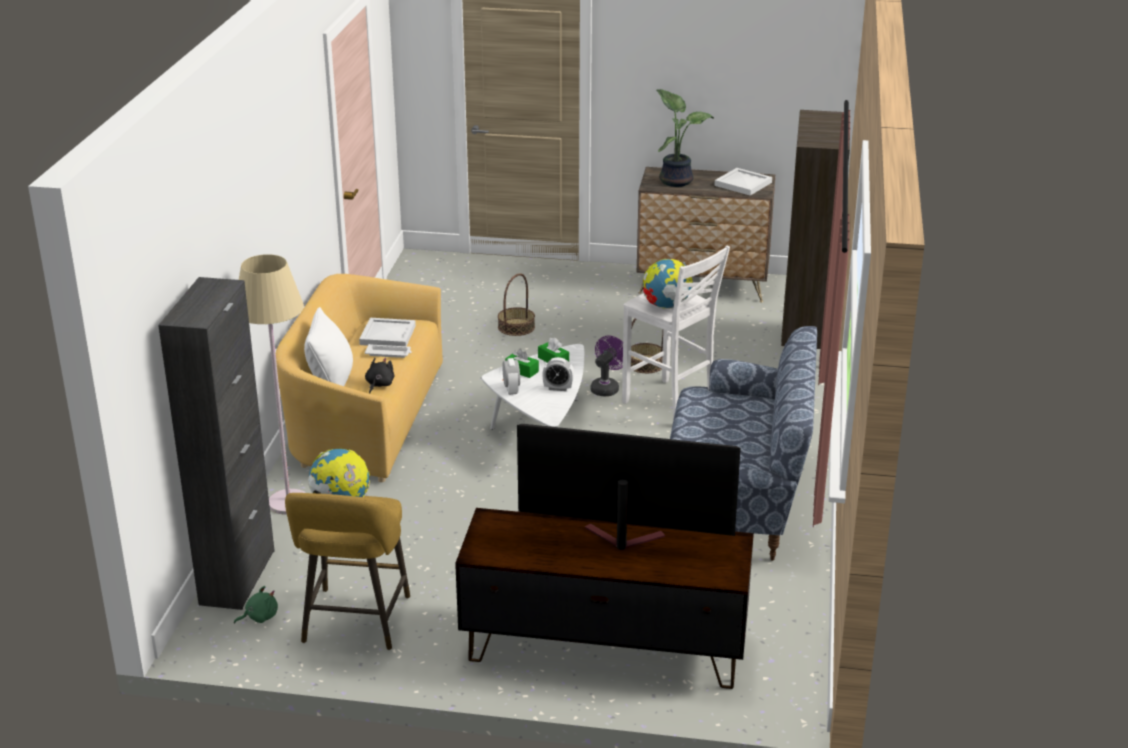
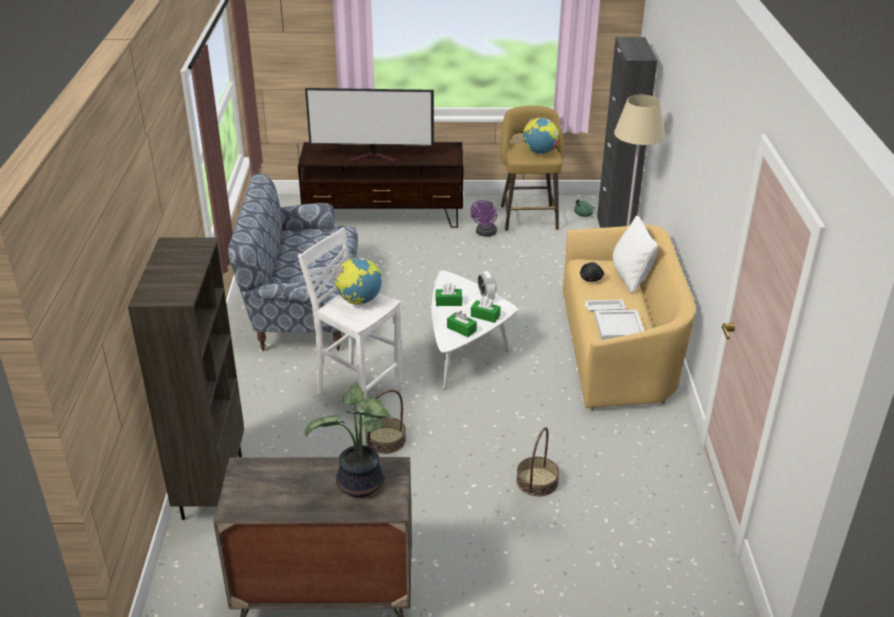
camera: 170 degrees right, 5 degrees up
(558, 388) = (448, 302): alarm clock -> green tissue box
(606, 387) = (419, 404): purple fan -> purple fan (485, 233)
(743, 183) = (265, 488): white tray -> none

